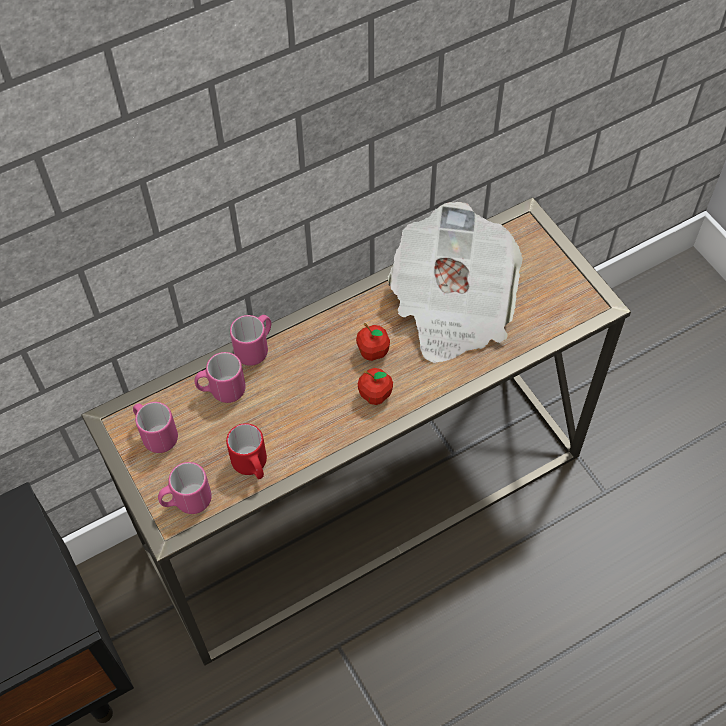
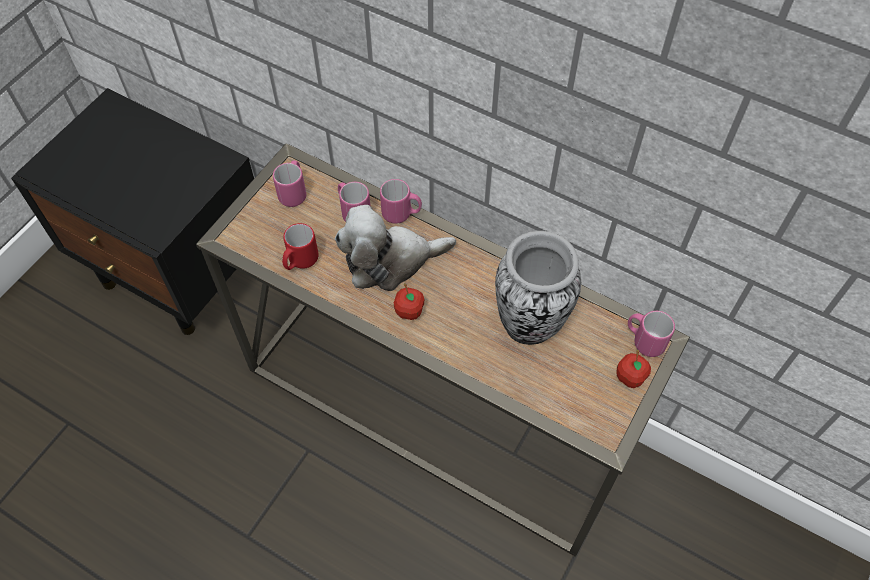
camera: 60 degrees right, 0 degrees up
(187, 501) = (250, 237): pink mug -> pink mug (644, 341)
(305, 385) = (390, 261): none -> plush toy
(373, 352) = (448, 291): apple -> apple (629, 378)
(452, 306) = (529, 326): newspaper -> vase

